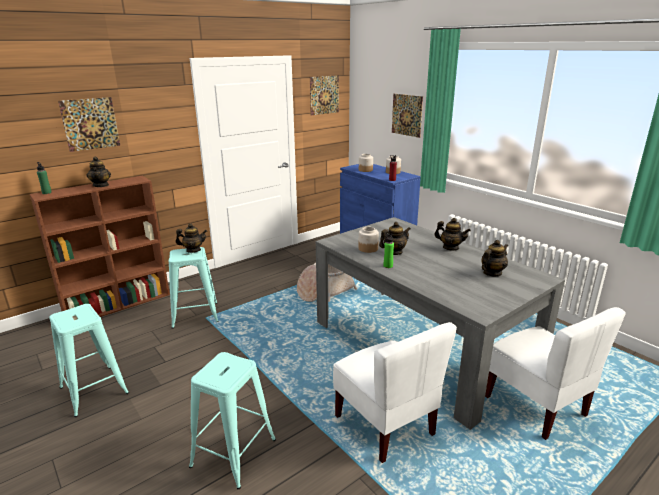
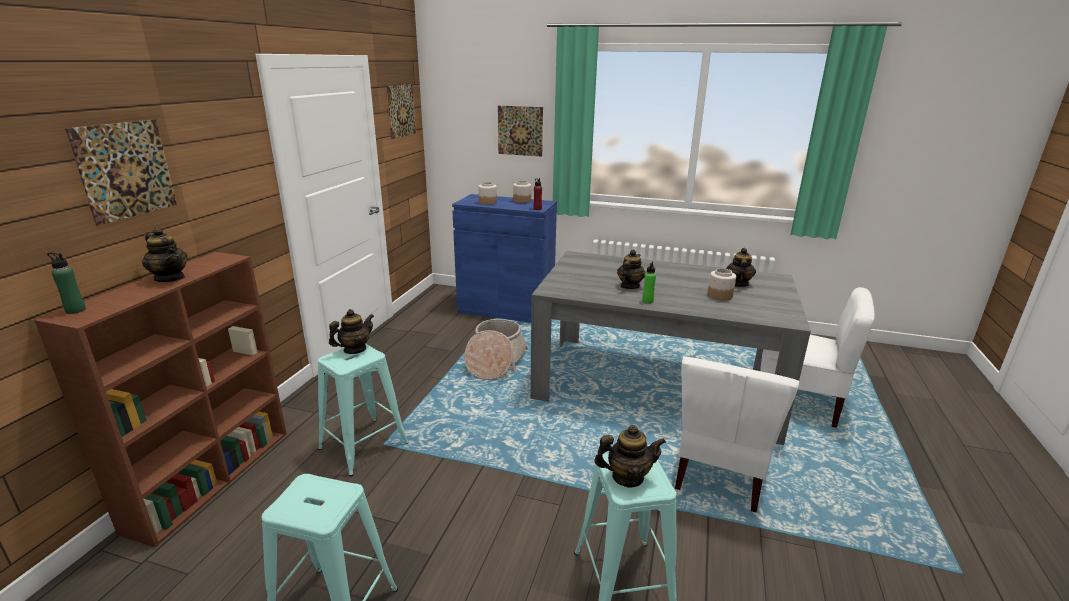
camera: 35 degrees left, 0 degrees up
(368, 248) = (599, 289): jar -> jar (719, 295)
(386, 425) = (720, 474): white chair -> white chair turned 90 degrees clockwise
(450, 248) = (669, 269): teapot -> teapot (627, 477)

